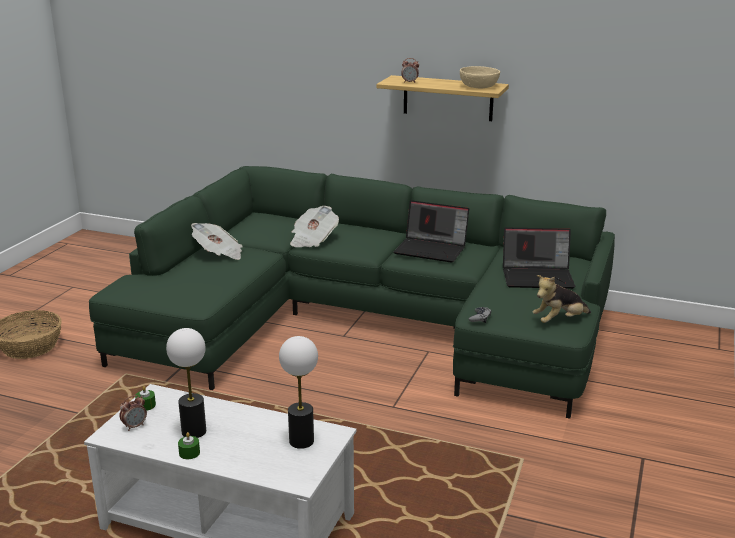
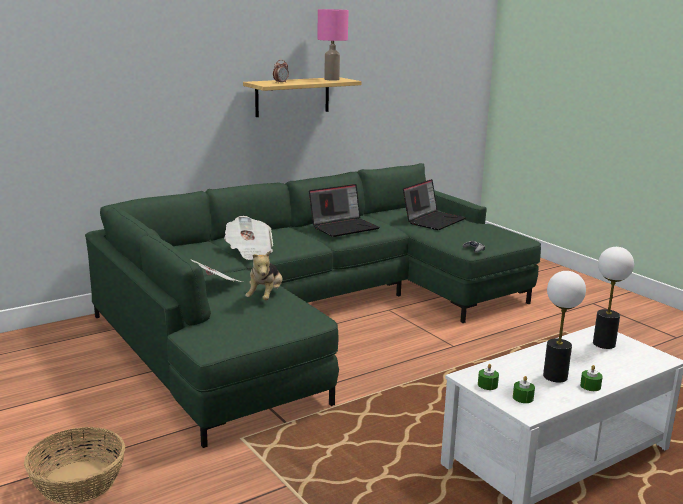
camera: 55 degrees left, 5 degrees down
(134, 426) = (523, 398): alarm clock -> green candle
(479, 86) = (331, 79): beige bowl -> pink table lamp
(559, 321) = (504, 235): plush toy -> plush toy (265, 297)

